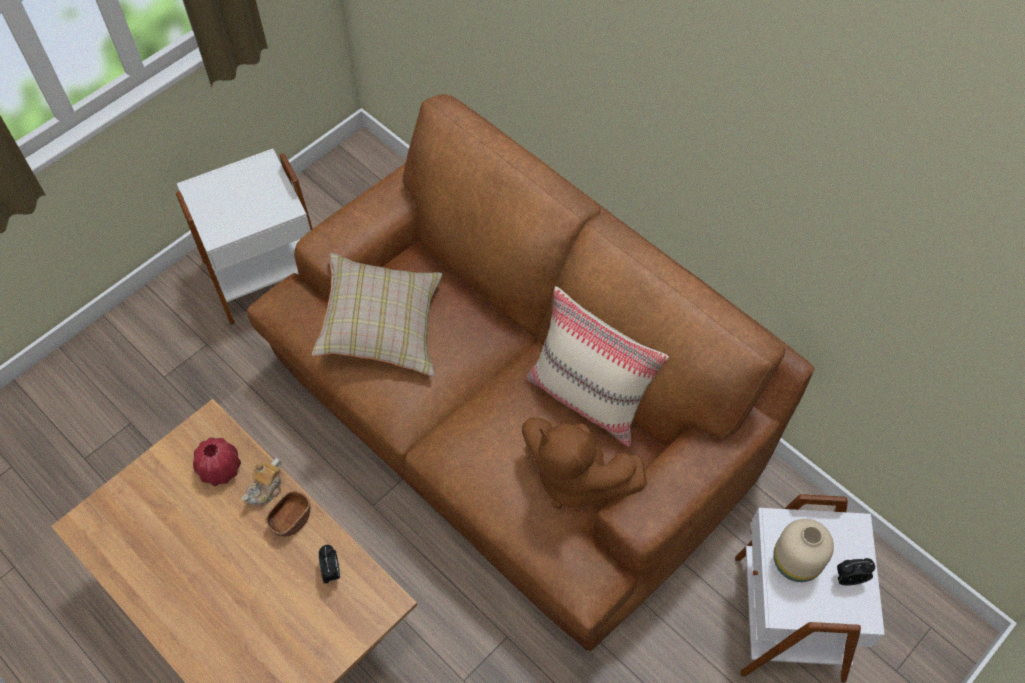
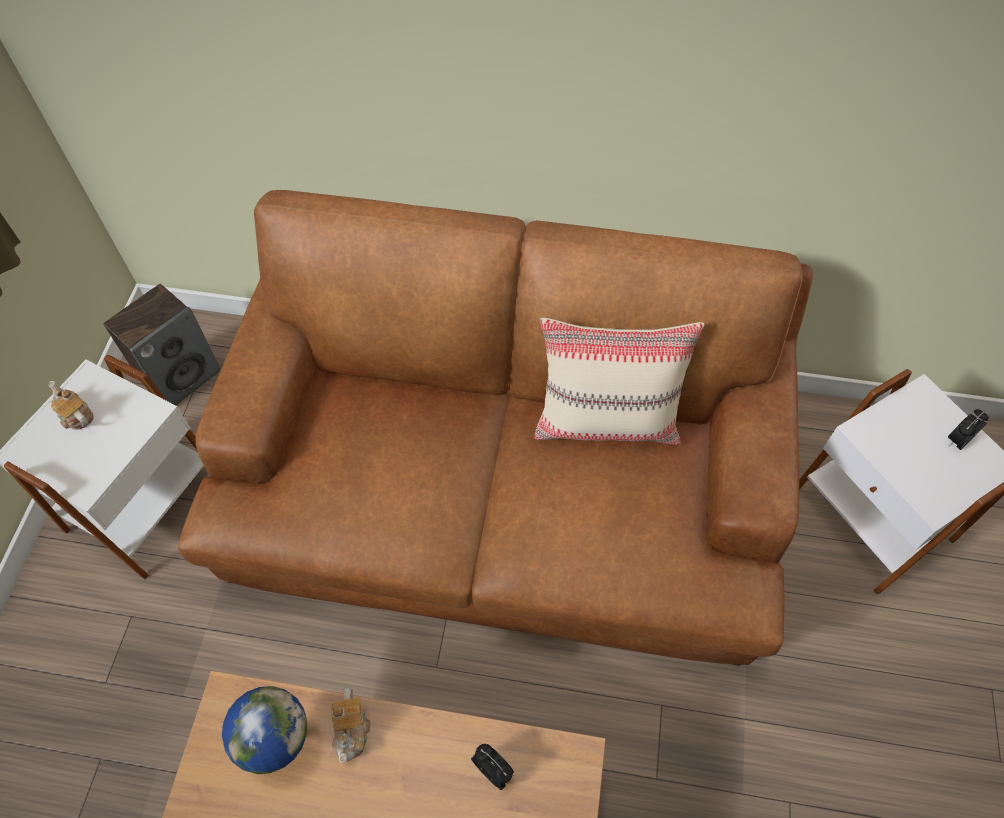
camera: 35 degrees left, 0 degrees up
(220, 469) = (280, 744): red vase -> globe
(241, 183) = (75, 415): none -> teapot
(291, 520) = (405, 745): brown bowl -> none
(349, 195) = (181, 376): none -> speaker
(382, 327) = (351, 475): beige pillow -> none
(574, 477) = (659, 505): brown plush toy -> none
(794, 561) = (905, 454): beige vase -> none

